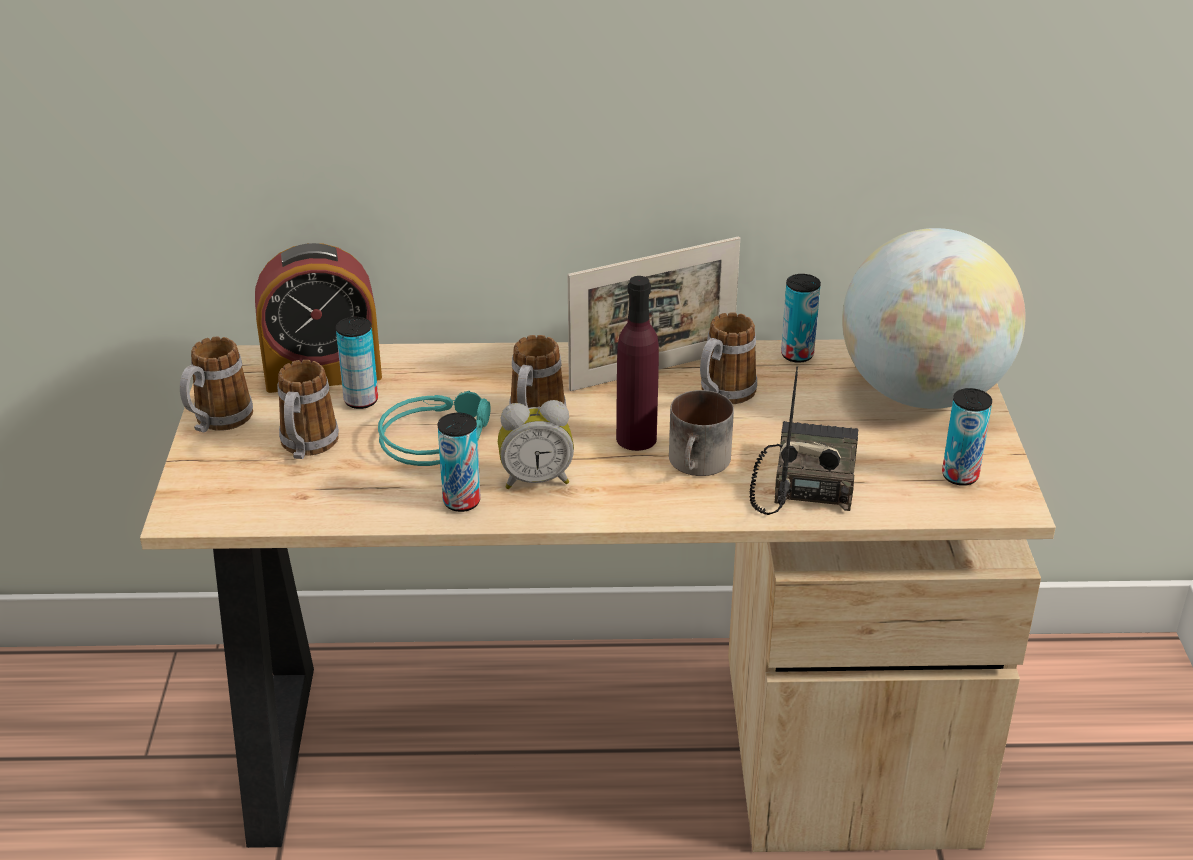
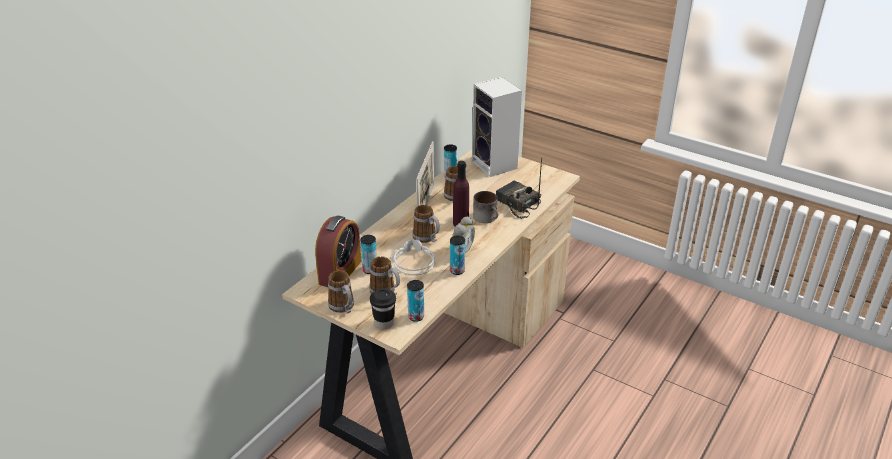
camera: 55 degrees left, 0 degrees up
(207, 486) = (384, 323): none -> black cup
(436, 436) = (412, 262): turquoise headphones -> grey headphones
(921, 393) = (496, 165): globe -> speaker
(960, 476) = (542, 178): can -> can (416, 317)

